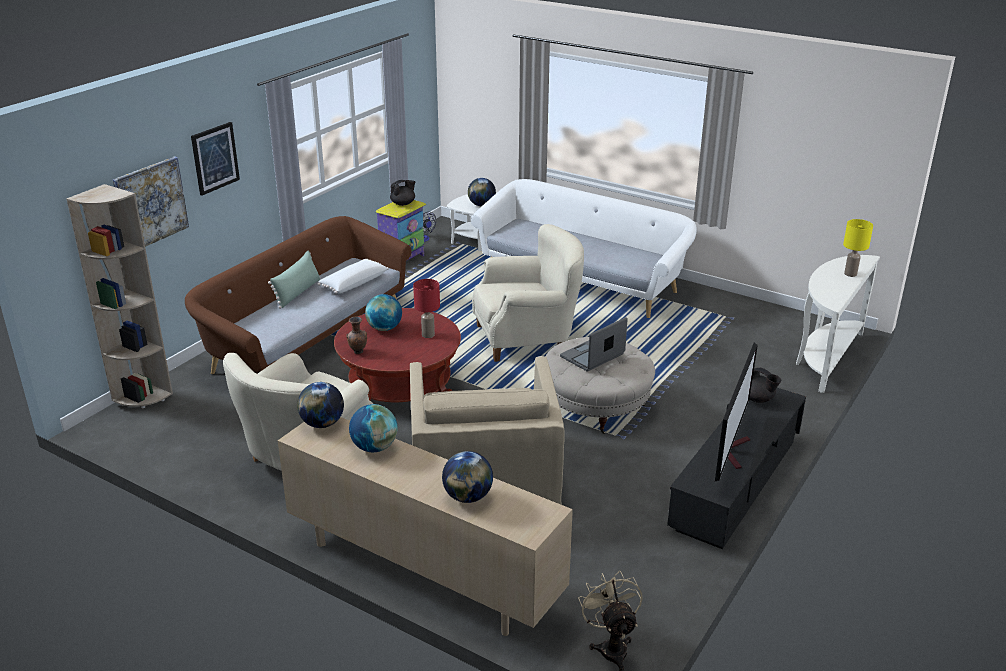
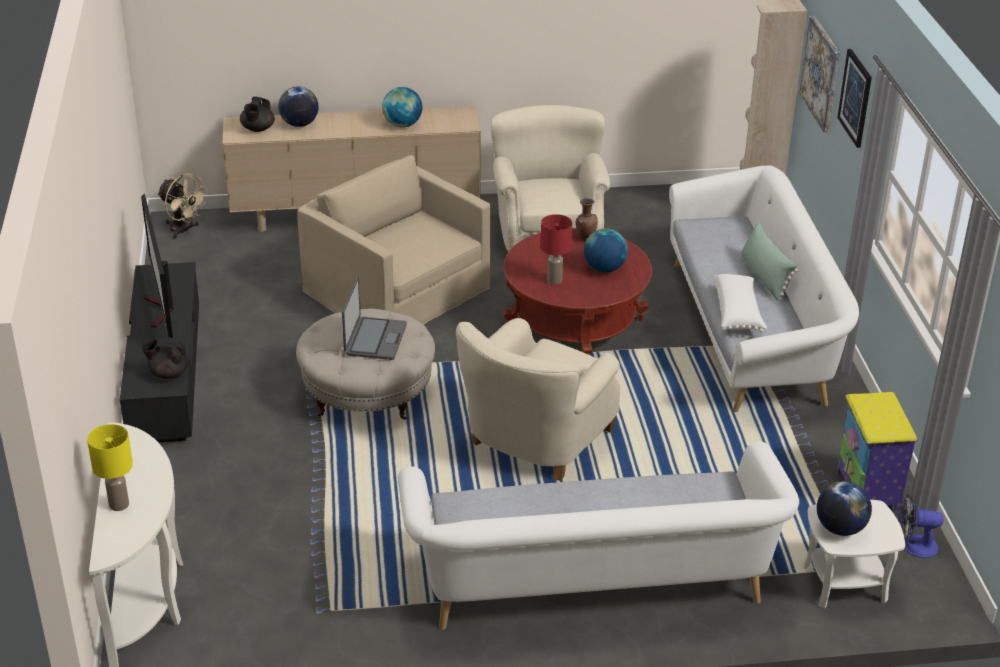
camera: 140 degrees right, 5 degrees up
(307, 337) = (751, 330): brown sofa -> white sofa
(322, 424) = (462, 123): globe -> none
(403, 203) = (886, 420): black teapot -> black teapot (257, 129)

